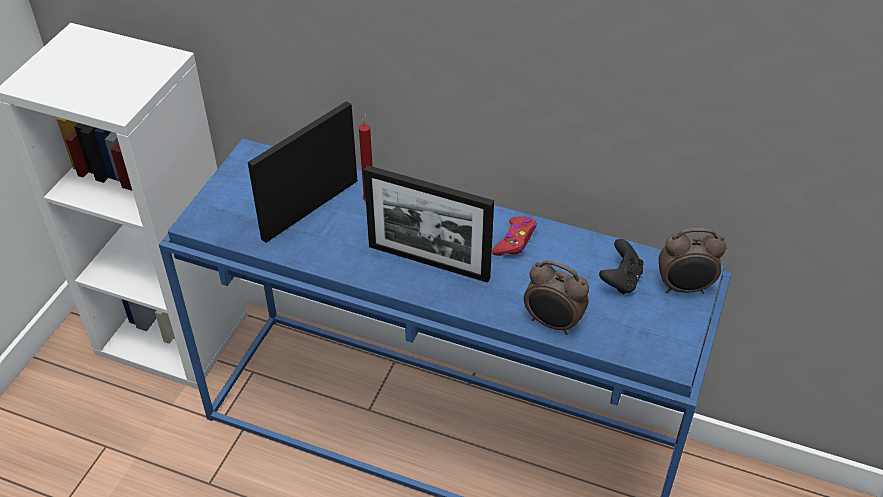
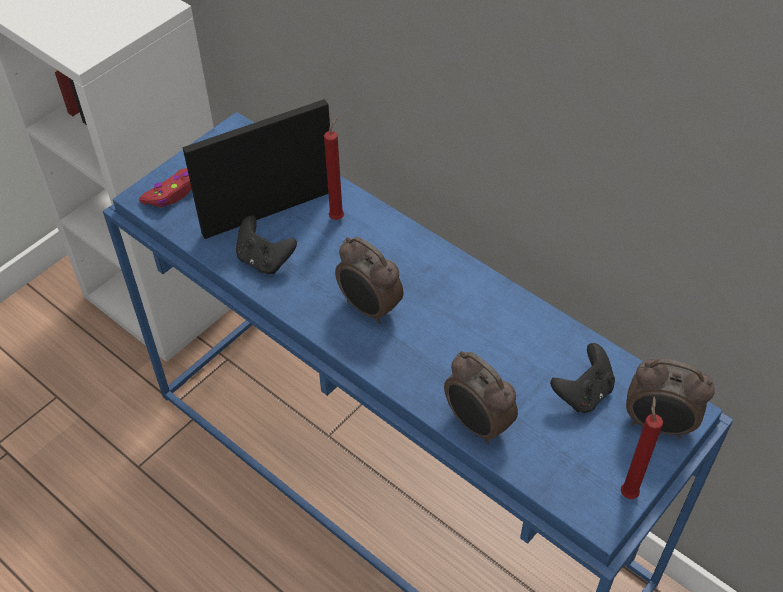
camera: 20 degrees right, 5 degrees up
(325, 246) = (264, 260): none -> black game controller
(428, 262) = (369, 309): picture frame -> alarm clock
(515, 241) = (479, 309): red game controller -> red game controller (172, 193)
(684, 339) = (628, 491): none -> red candle

